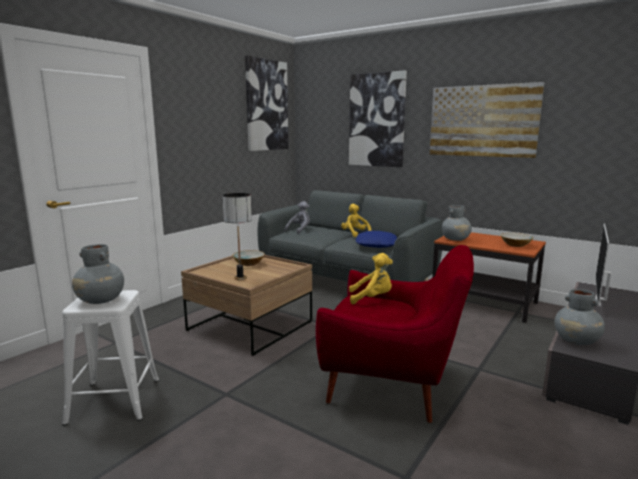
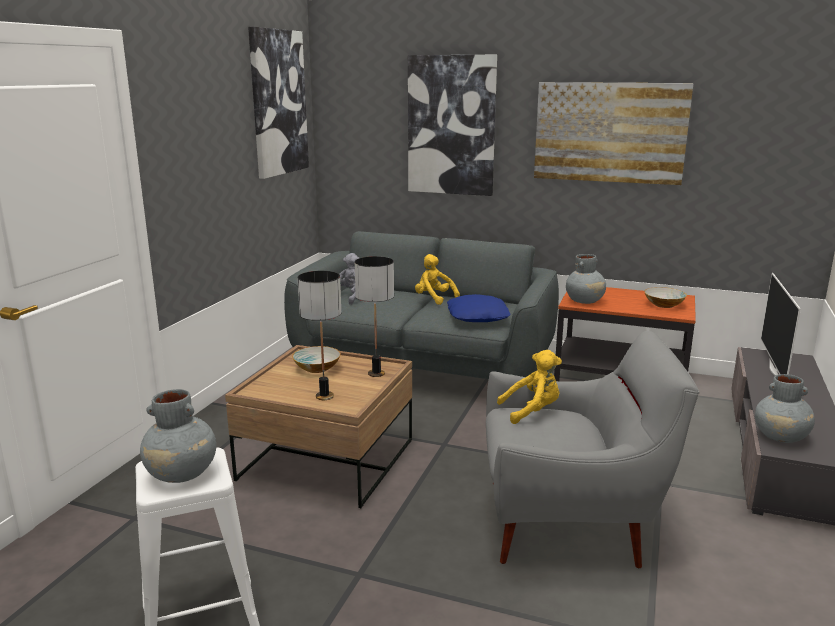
camera: 15 degrees left, 5 degrees up
(283, 269) = (376, 374): none -> table lamp
(393, 385) = (570, 522): red armchair -> grey armchair

